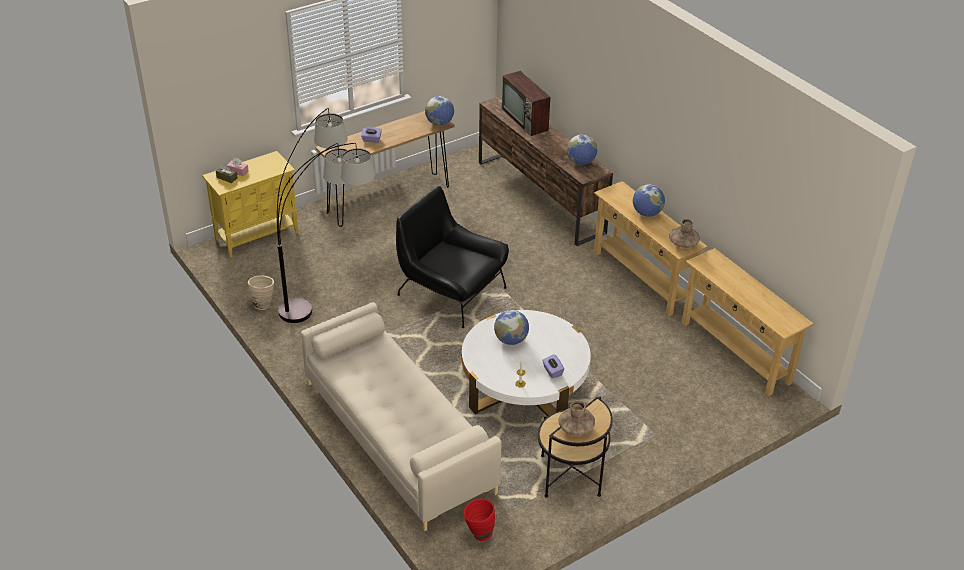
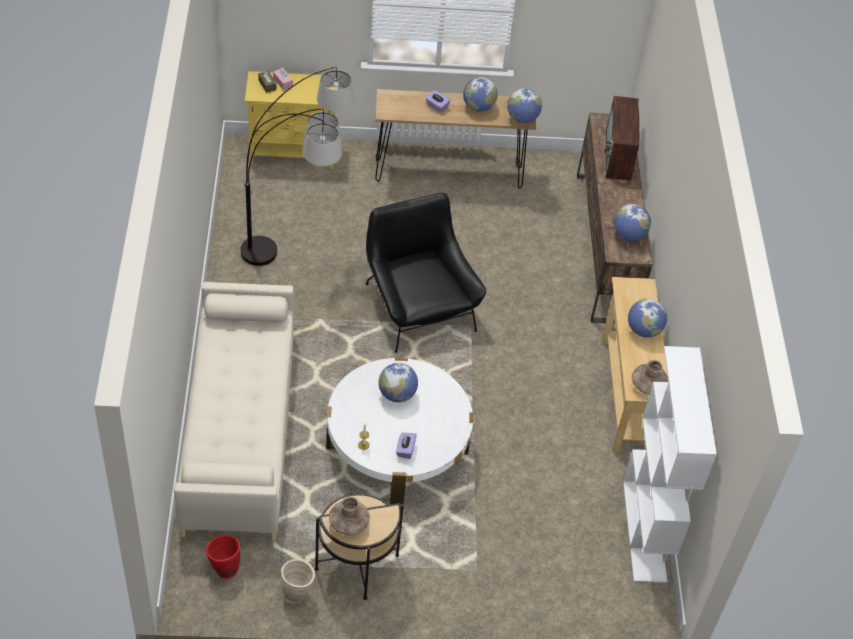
camera: 30 degrees right, 10 degrees up
(263, 304) = (238, 229): beige vase -> beige vase (297, 592)
(401, 128) = (478, 107): none -> globe
(735, 352) = (645, 531): beige console table -> white bookcase

